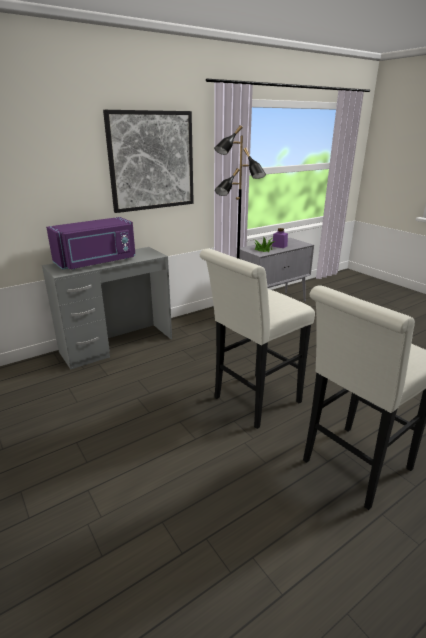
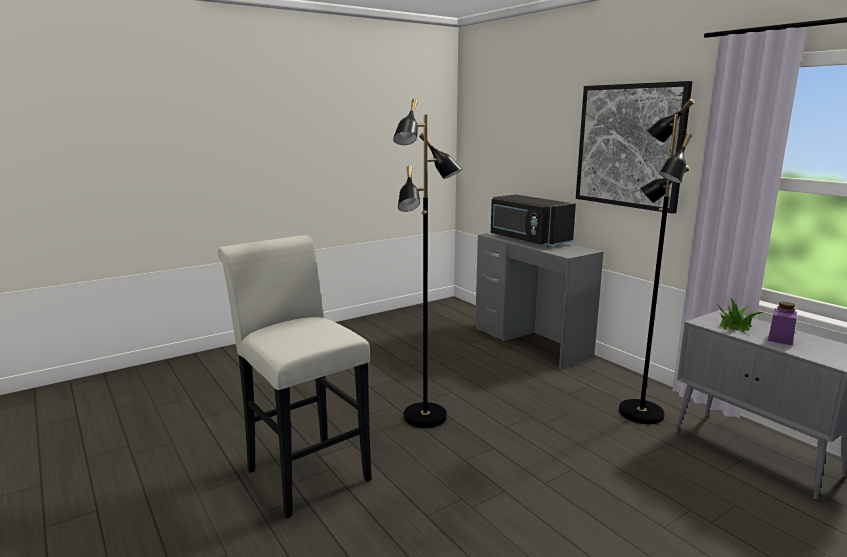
camera: 90 degrees right, 10 degrees down
(97, 262) = (527, 240): purple microwave -> black microwave
(252, 402) = (426, 417): white stool -> black floor lamp

